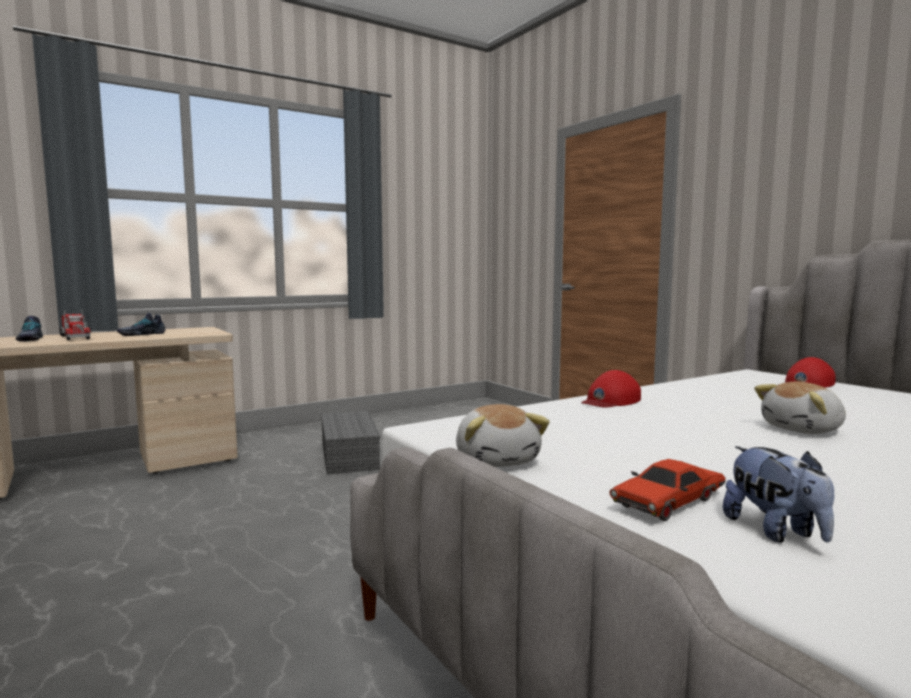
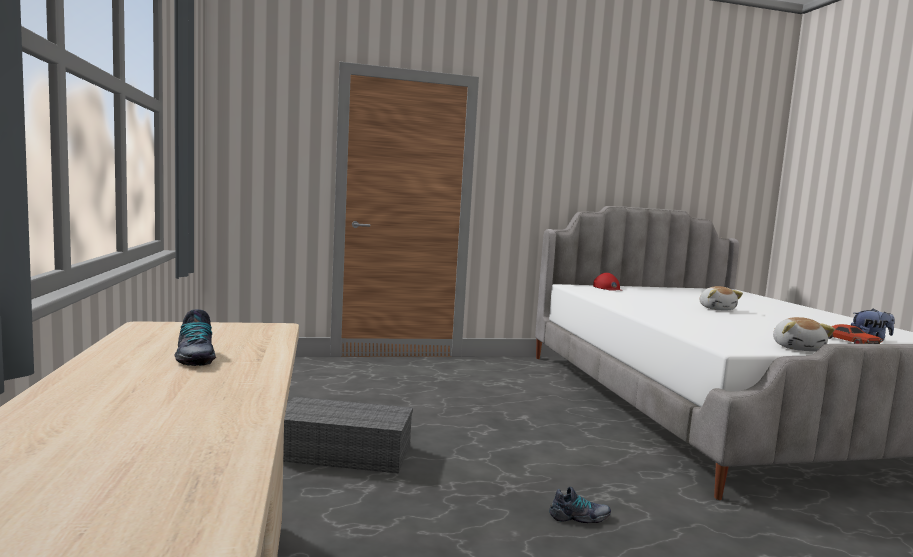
camera: 70 degrees left, 0 degrees up
(30, 339) = (107, 430): shoe -> shoe (579, 517)
(74, 337) = (144, 395): toy truck -> none
(497, 460) = (797, 348): plush toy -> plush toy turned 90 degrees clockwise
(610, 401) = (648, 314): red cap -> none

